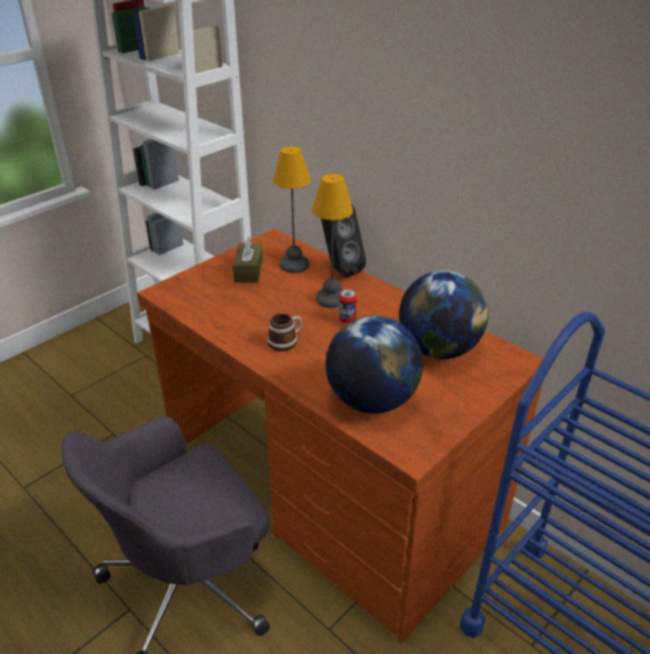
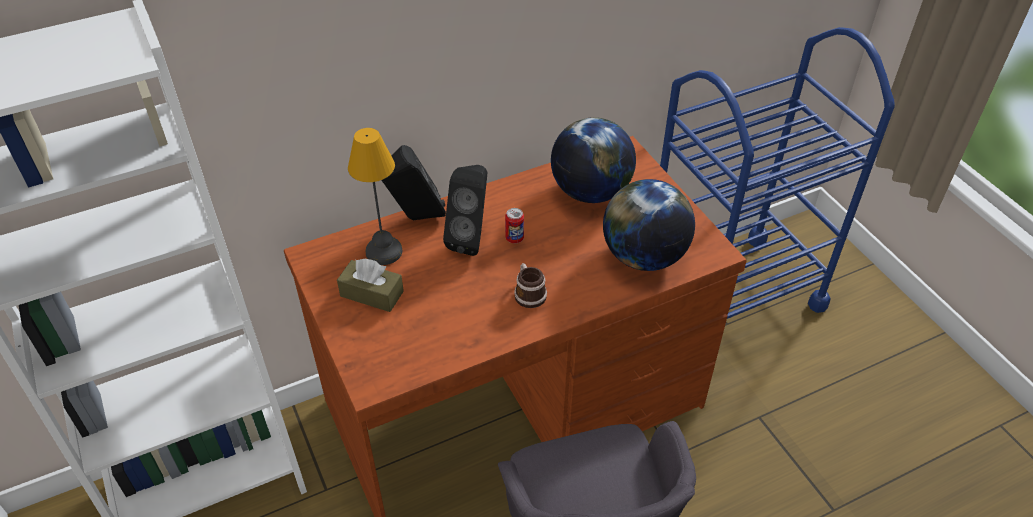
camera: 70 degrees left, 10 degrees up
(332, 299) = (471, 238): table lamp -> black speaker

